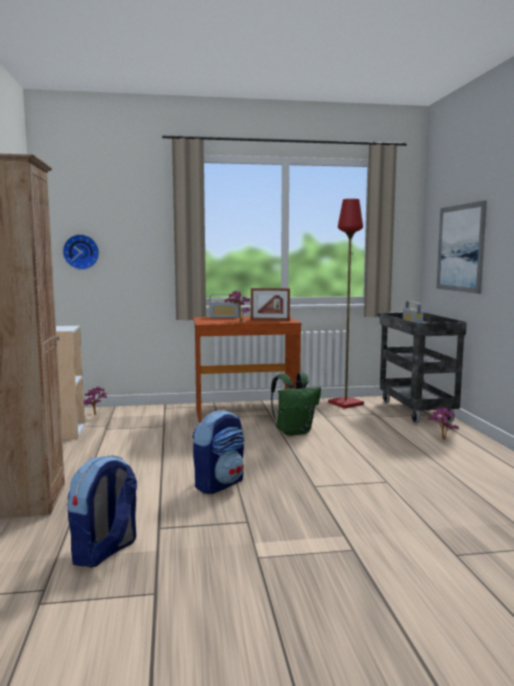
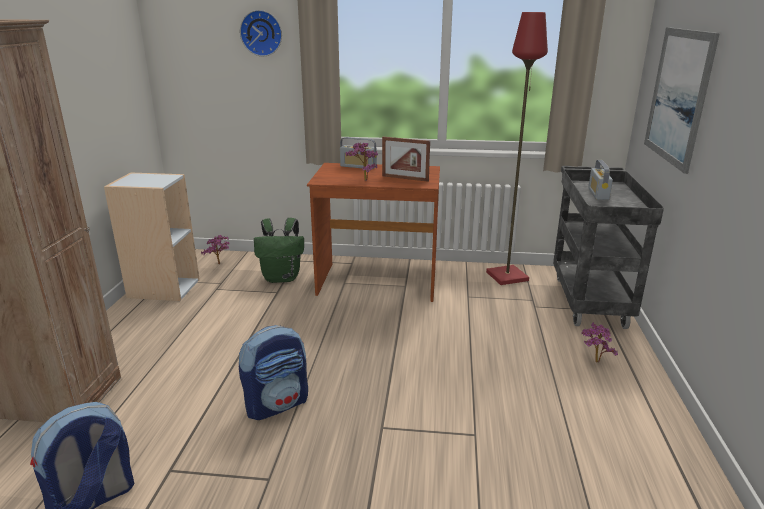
camera: 15 degrees right, 15 degrees up
(81, 252) = (199, 78): wall clock -> wall clock (262, 33)
(294, 432) = (415, 321): green backpack -> green backpack (282, 278)

